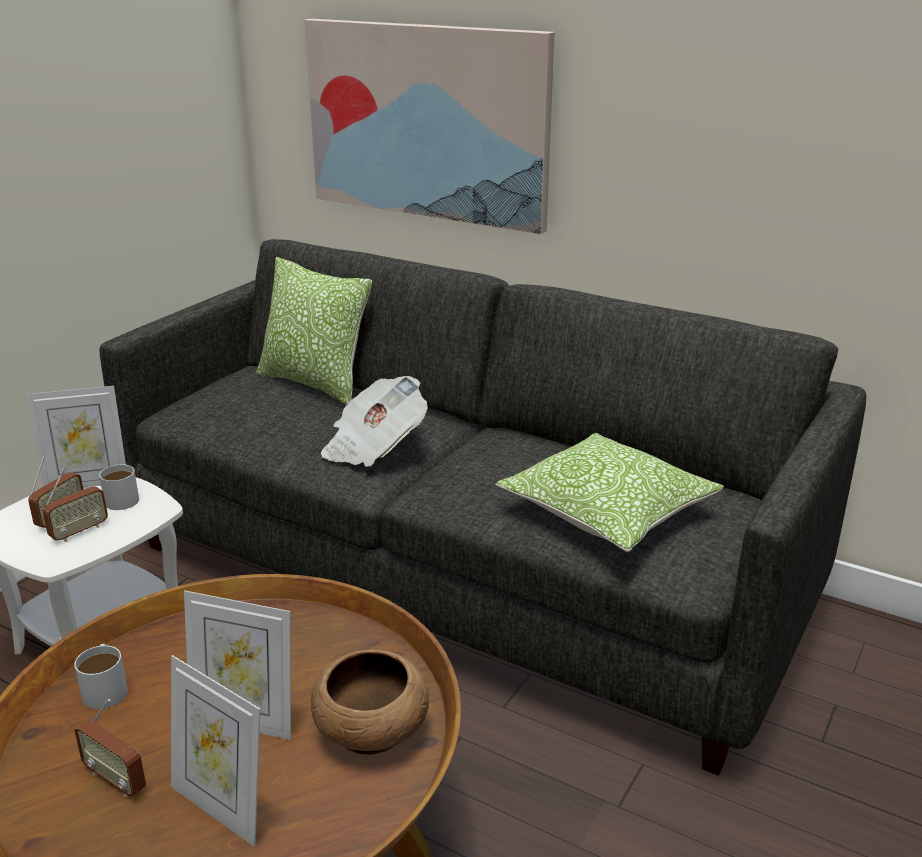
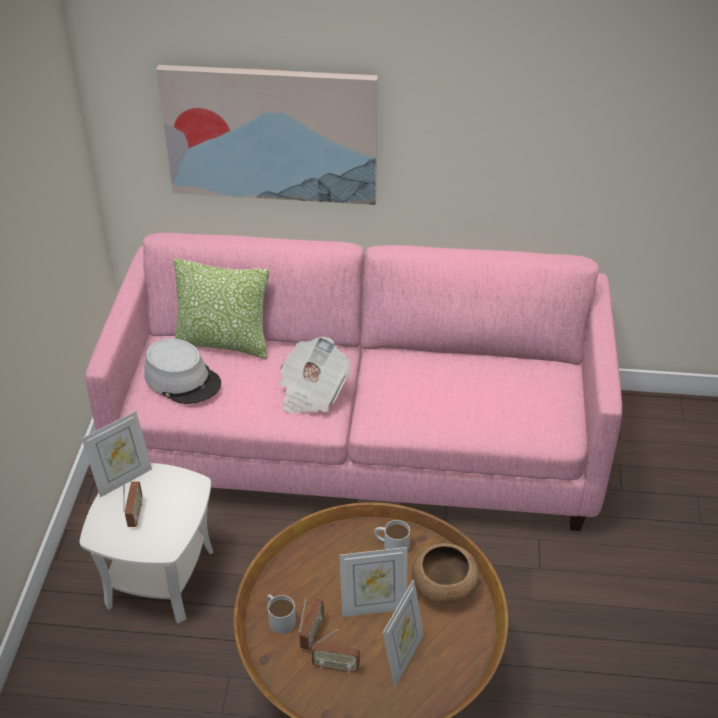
camera: 25 degrees left, 15 degrees up
(79, 532) = (159, 520): radio -> radio (311, 633)
(118, 498) = (159, 485): white mug -> white mug (391, 544)
(221, 807) = (403, 658): picture frame -> picture frame turned 75 degrees counterclockwise
(232, 400) = (182, 380): none -> grey hat
(463, 573) = (360, 443): grey sofa -> pink sofa
(607, 512) = (492, 403): pillow -> none

